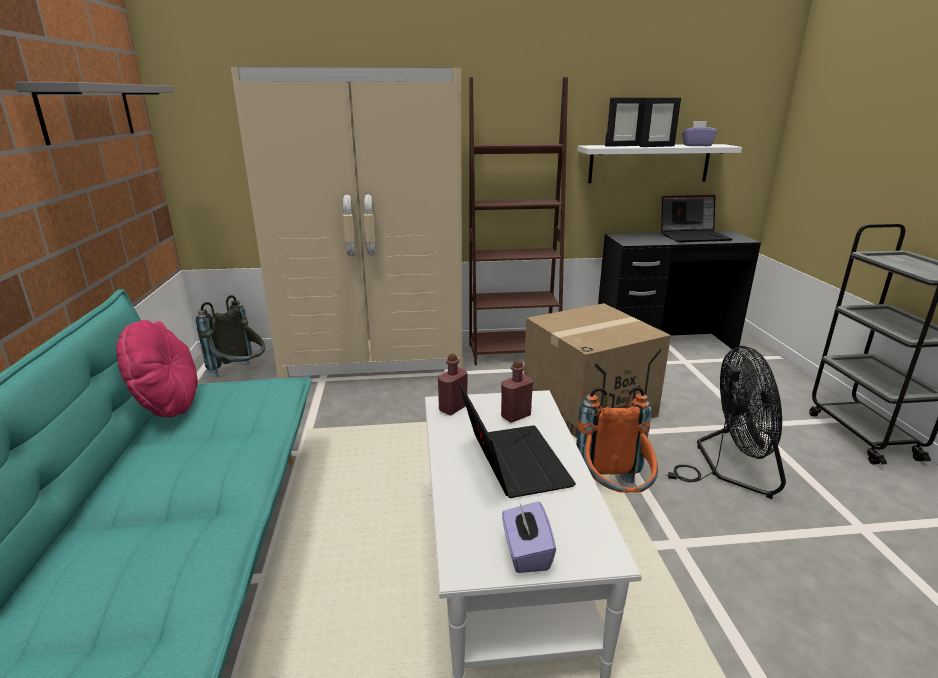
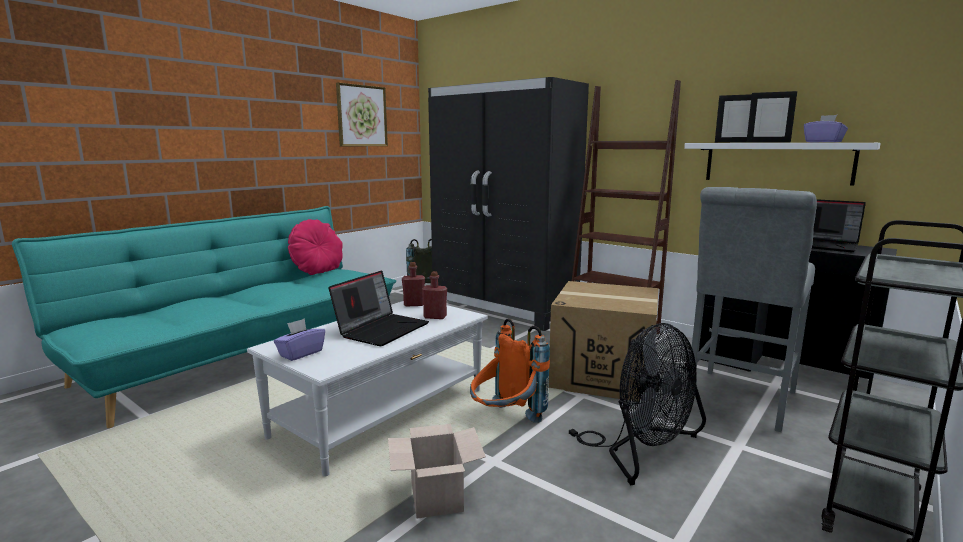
camera: 45 degrees right, 10 degrees down
(88, 111) = (362, 116): grey shelf -> picture
(375, 363) = (502, 308): beige cabinet -> black cabinet
(693, 386) = (738, 401): none -> grey stool
(711, 613) = (435, 496): none -> cardboard box

